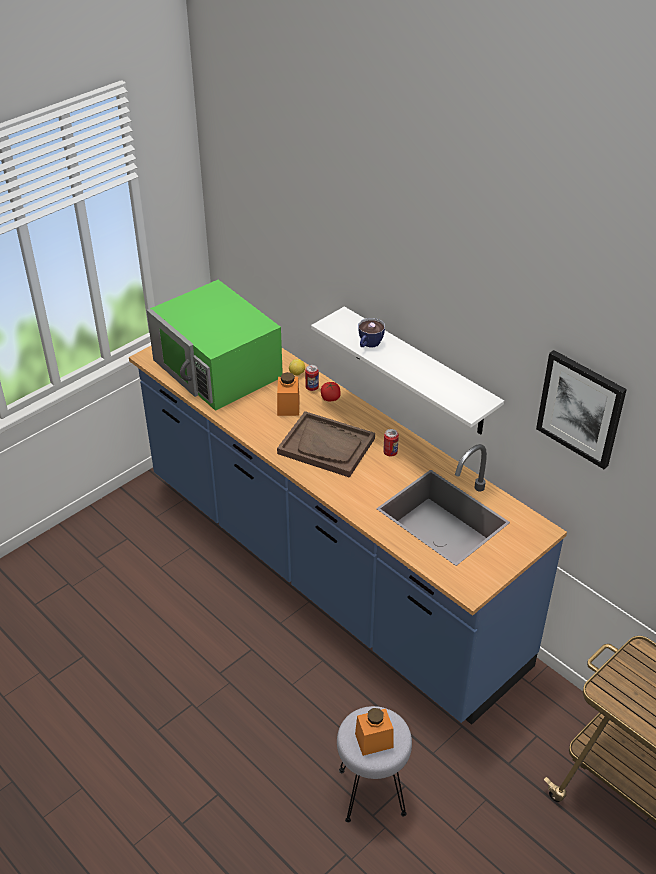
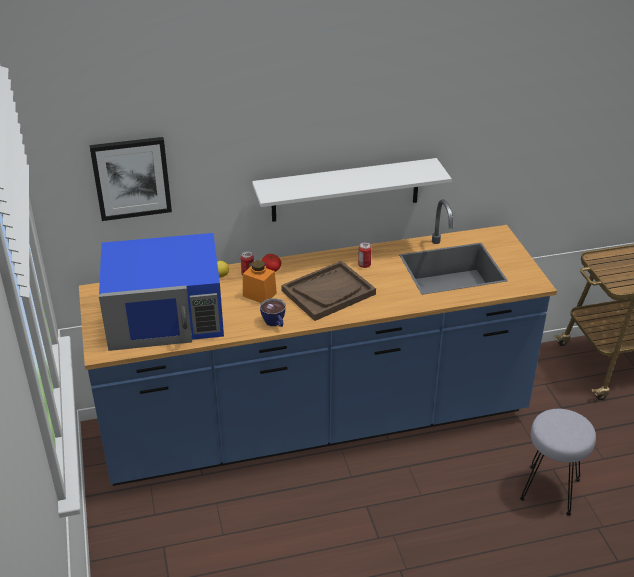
camera: 60 degrees left, 5 degrees down
(218, 368) = (166, 315): green microwave -> blue microwave
(368, 344) = (316, 186): cup -> cup (275, 323)
(374, 740) = (570, 430): orange jar -> none
(581, 408) = (506, 119): picture -> picture (131, 178)

